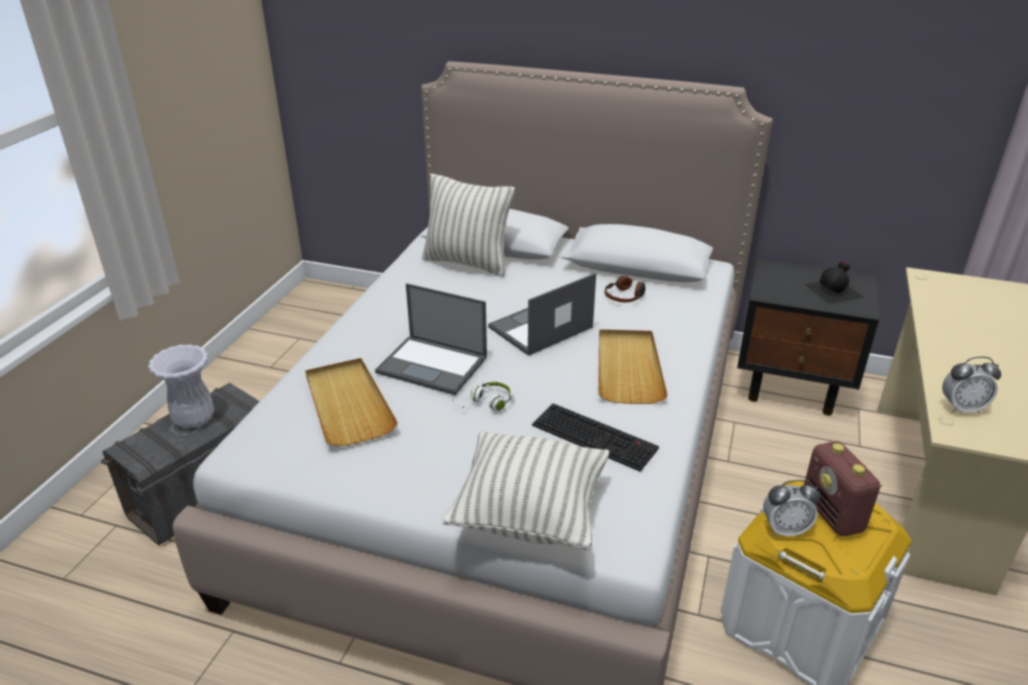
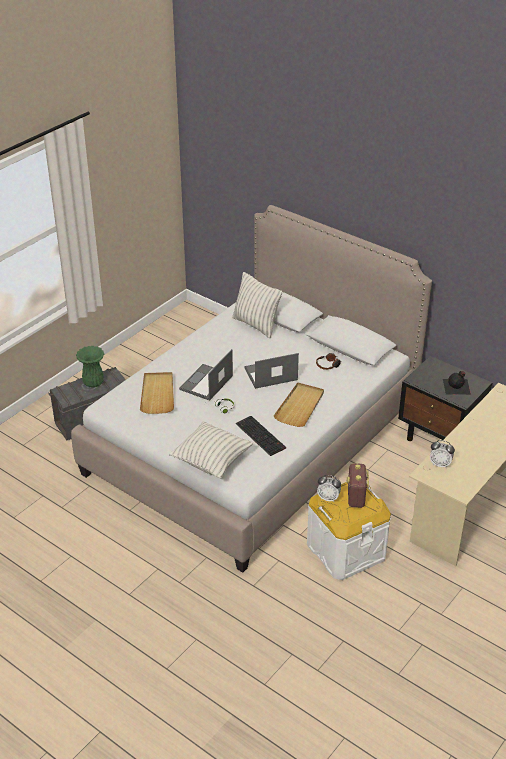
camera: 20 degrees right, 5 degrees up
(194, 419) = (93, 382): white vase -> green vase
(433, 365) = (206, 383): laptop -> laptop turned 75 degrees clockwise

